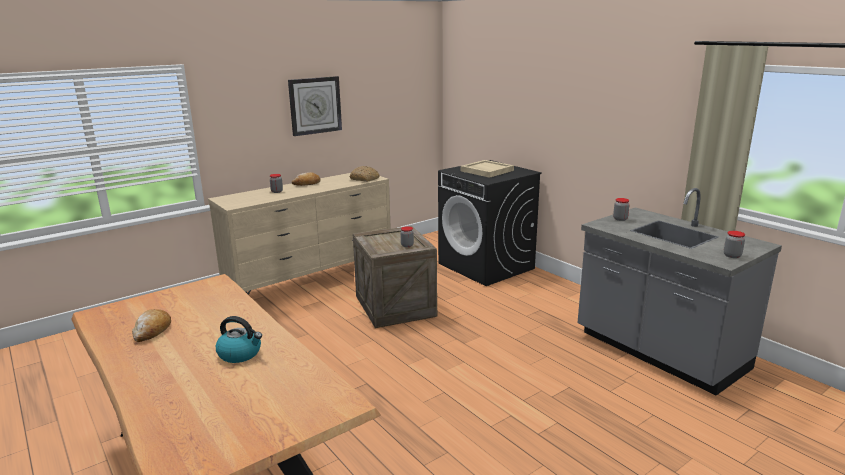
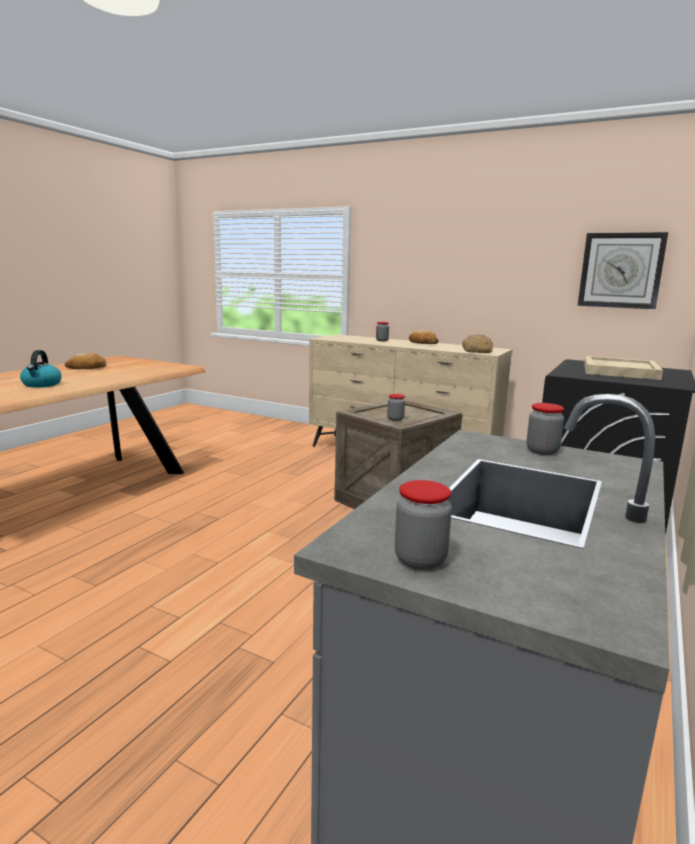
camera: 65 degrees right, 5 degrees down
(315, 105) = (476, 260): wall clock -> wall clock (621, 270)

